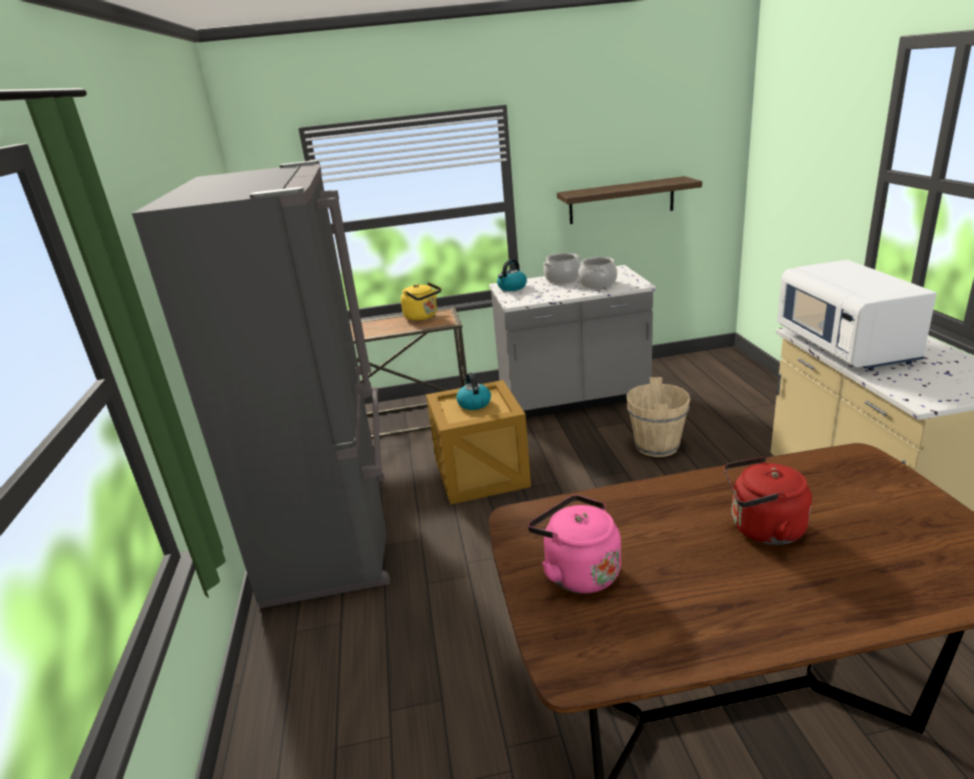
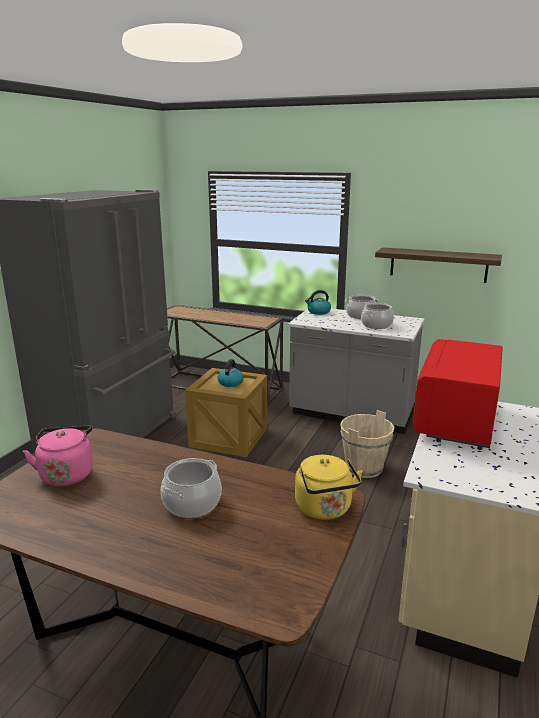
camera: 30 degrees right, 5 degrees down
(423, 317) = (255, 317): yellow kettle -> yellow kettle (325, 509)
(762, 529) = (191, 502): red kettle -> cooking pot
(845, 347) = (456, 420): white microwave -> red microwave

